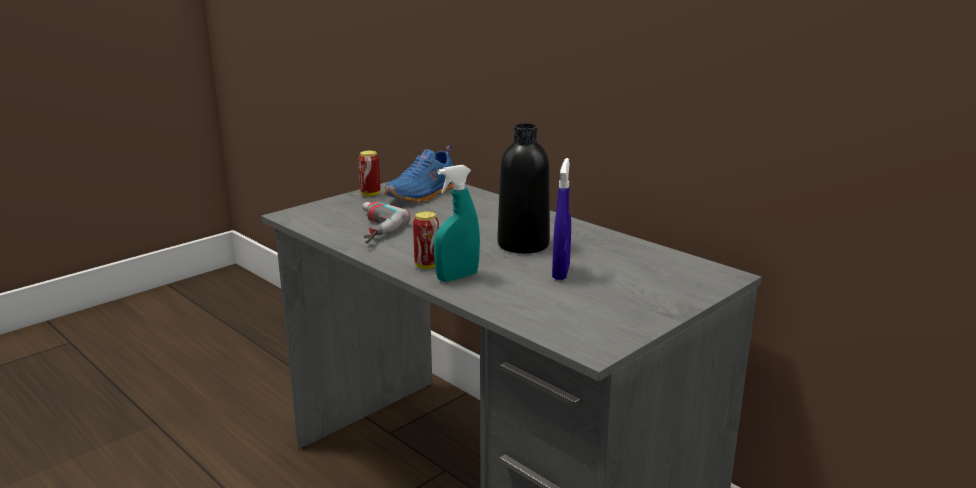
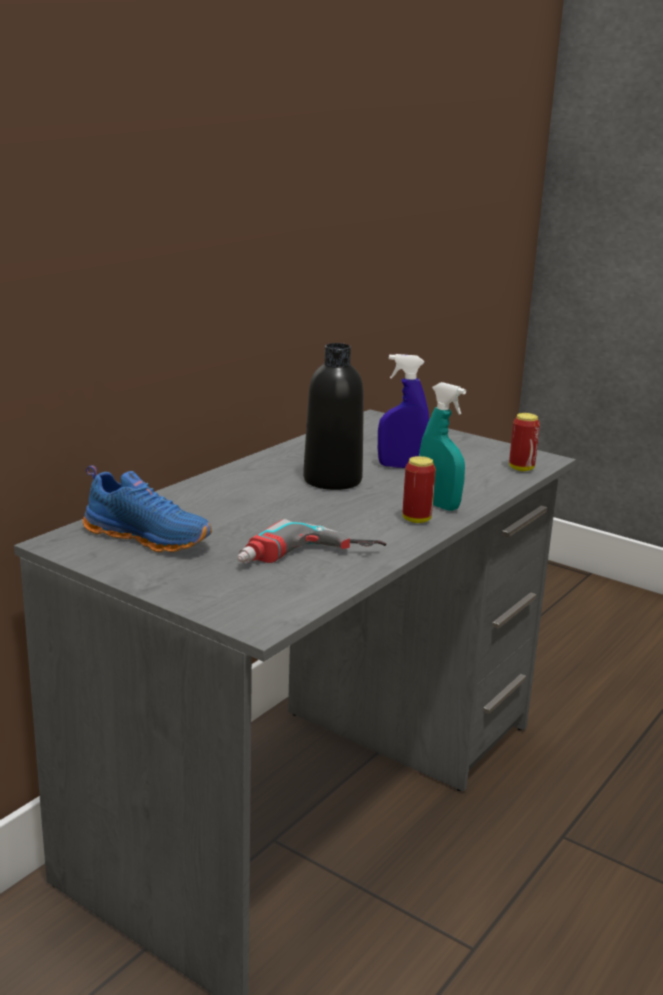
camera: 100 degrees left, 0 degrees up
(370, 194) = (148, 574): can -> can (521, 468)

